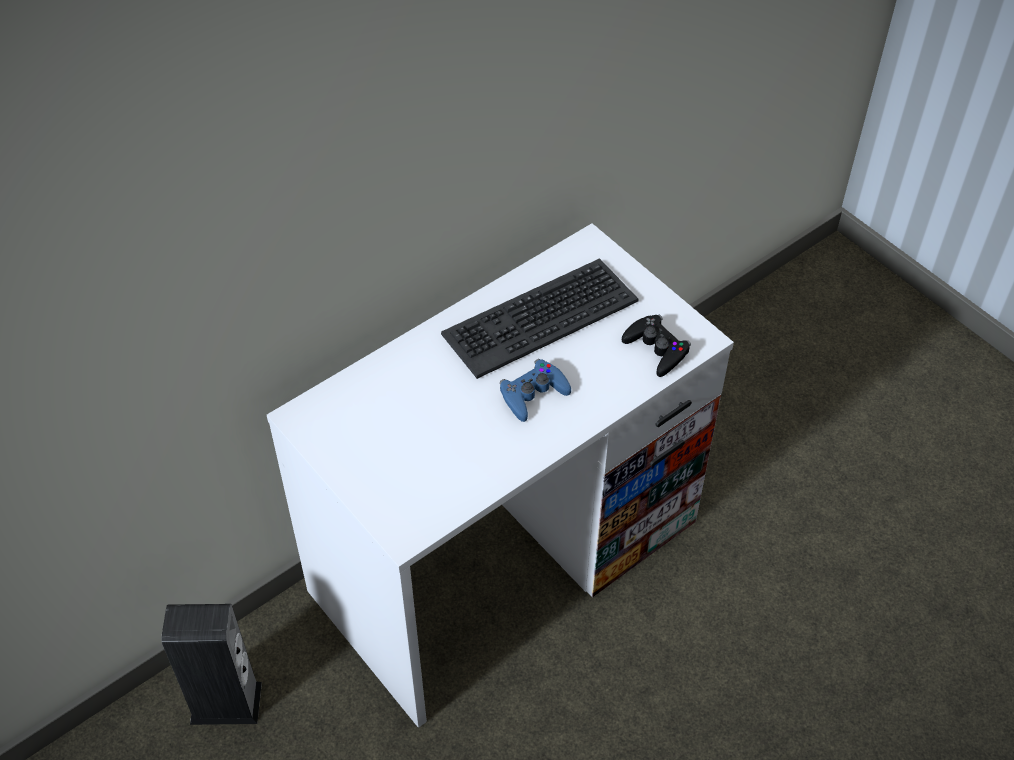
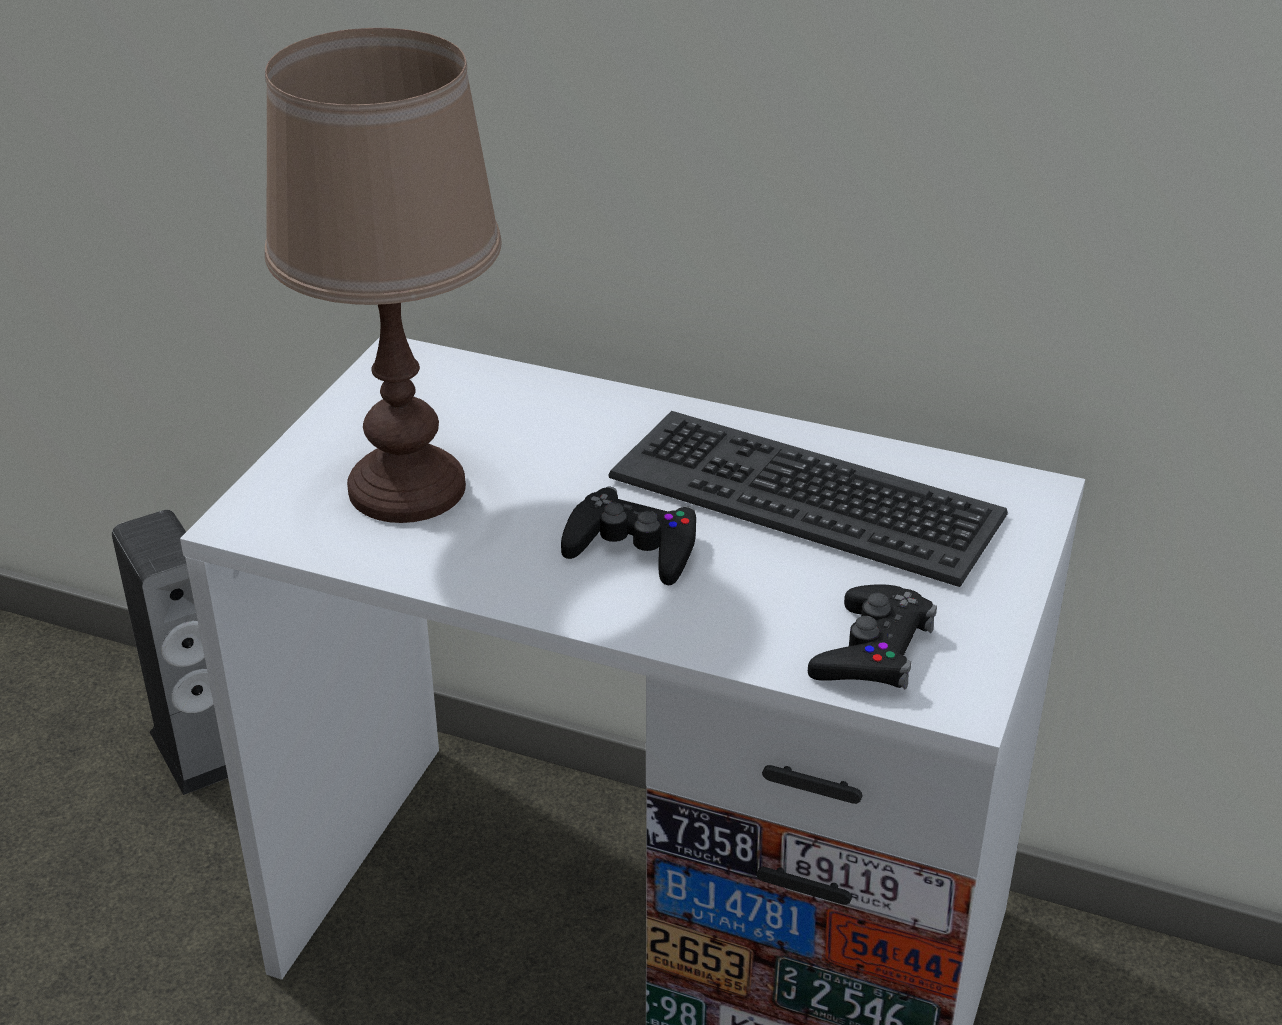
camera: 60 degrees right, 15 degrees down
(426, 458) = (408, 489): none -> brown table lamp
(533, 394) = (632, 547): blue game controller -> black game controller

